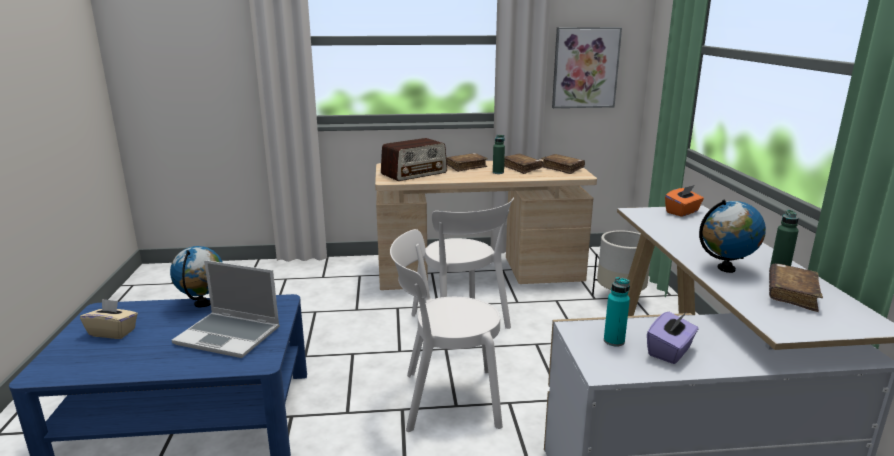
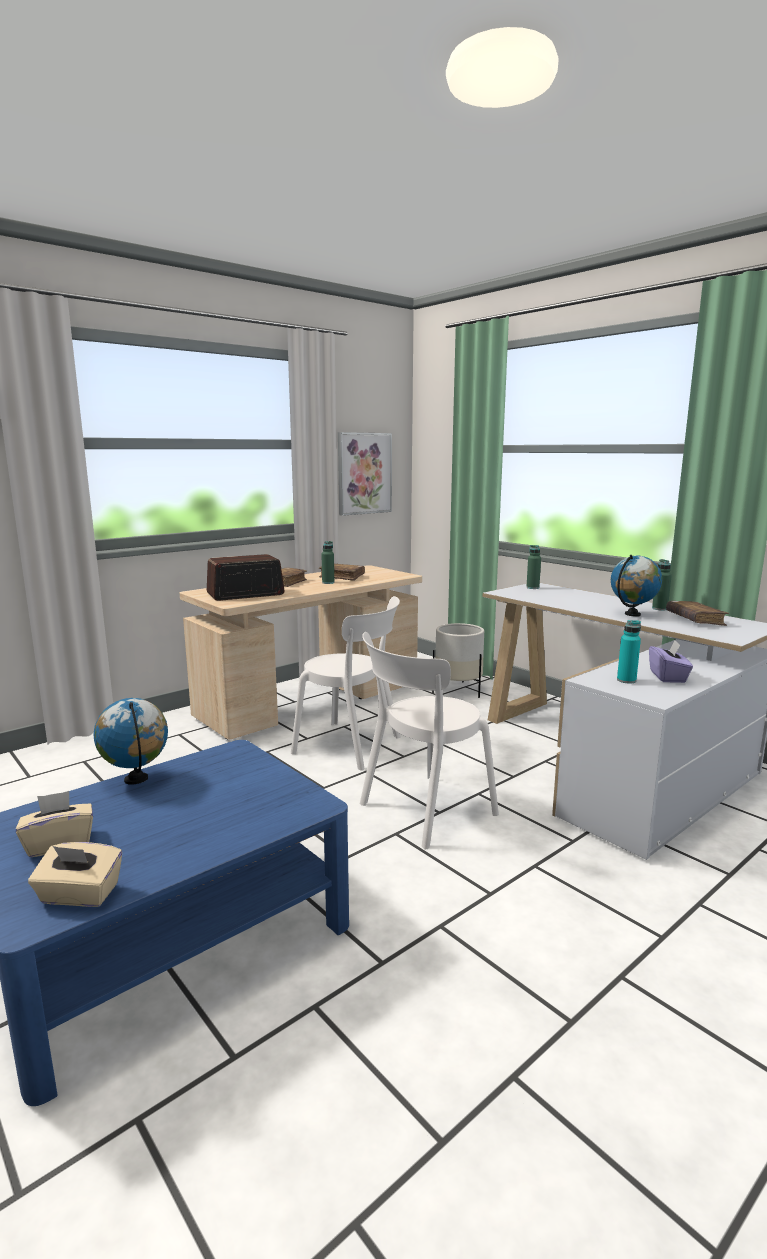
camera: 35 degrees left, 5 degrees down
(75, 368) = (79, 895): none -> beige tissue box
(230, 336) = (234, 795): laptop -> none
(414, 173) = (245, 594): radio -> radio turned 135 degrees counterclockwise
(562, 168) = (378, 572): brown book -> none
(682, 212) = (532, 588): orange tissue box -> green bottle

